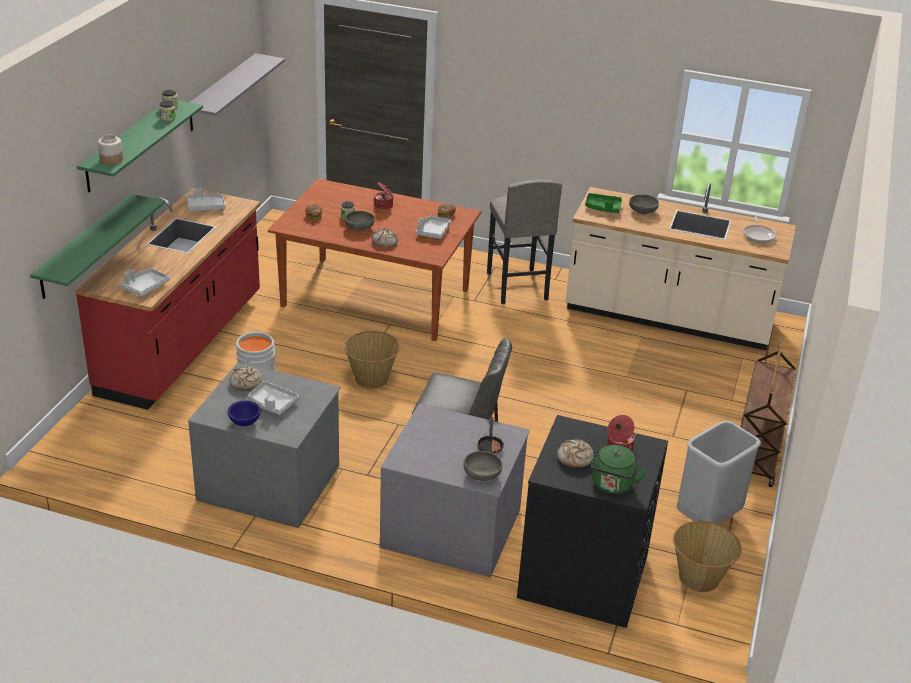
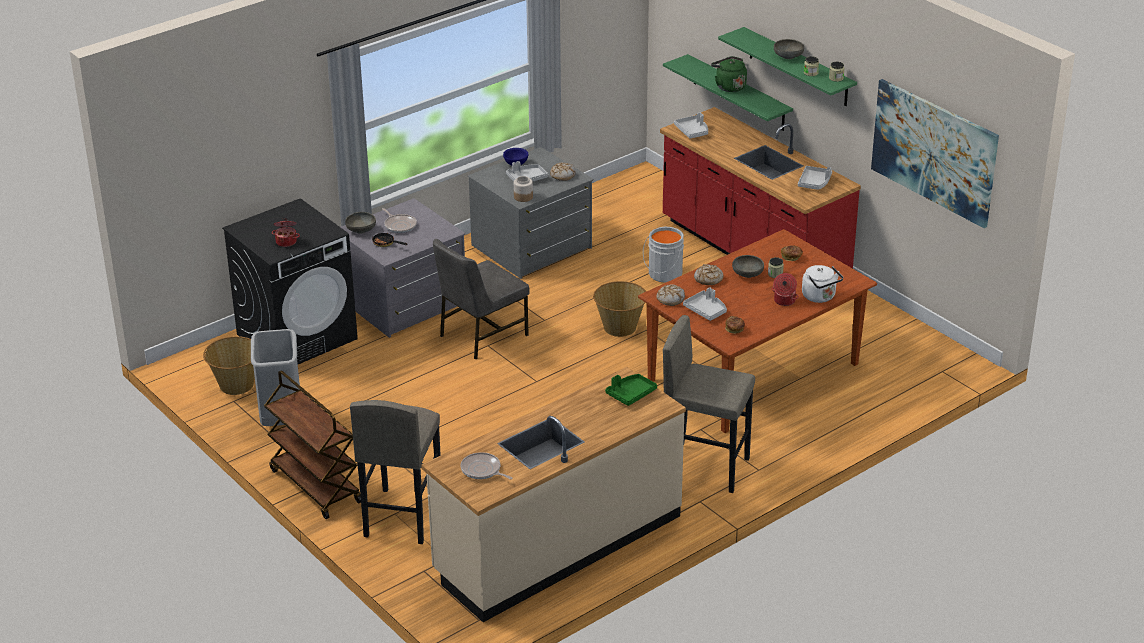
camera: 125 degrees right, 0 degrees up
(111, 160) = (743, 39): jar -> jar (523, 197)
(221, 92) = (934, 152): grey shelf -> picture
(363, 193) = (820, 297): none -> white kettle
(446, 451) = (399, 225): none -> frying pan
(574, 458) = (298, 221): bread -> bread (670, 299)
(612, 486) = (257, 224): green kettle -> green kettle (729, 86)
(642, 211) = (601, 417): grey bowl -> grey bowl (788, 56)
(729, 395) = (402, 516): none -> grey stool

